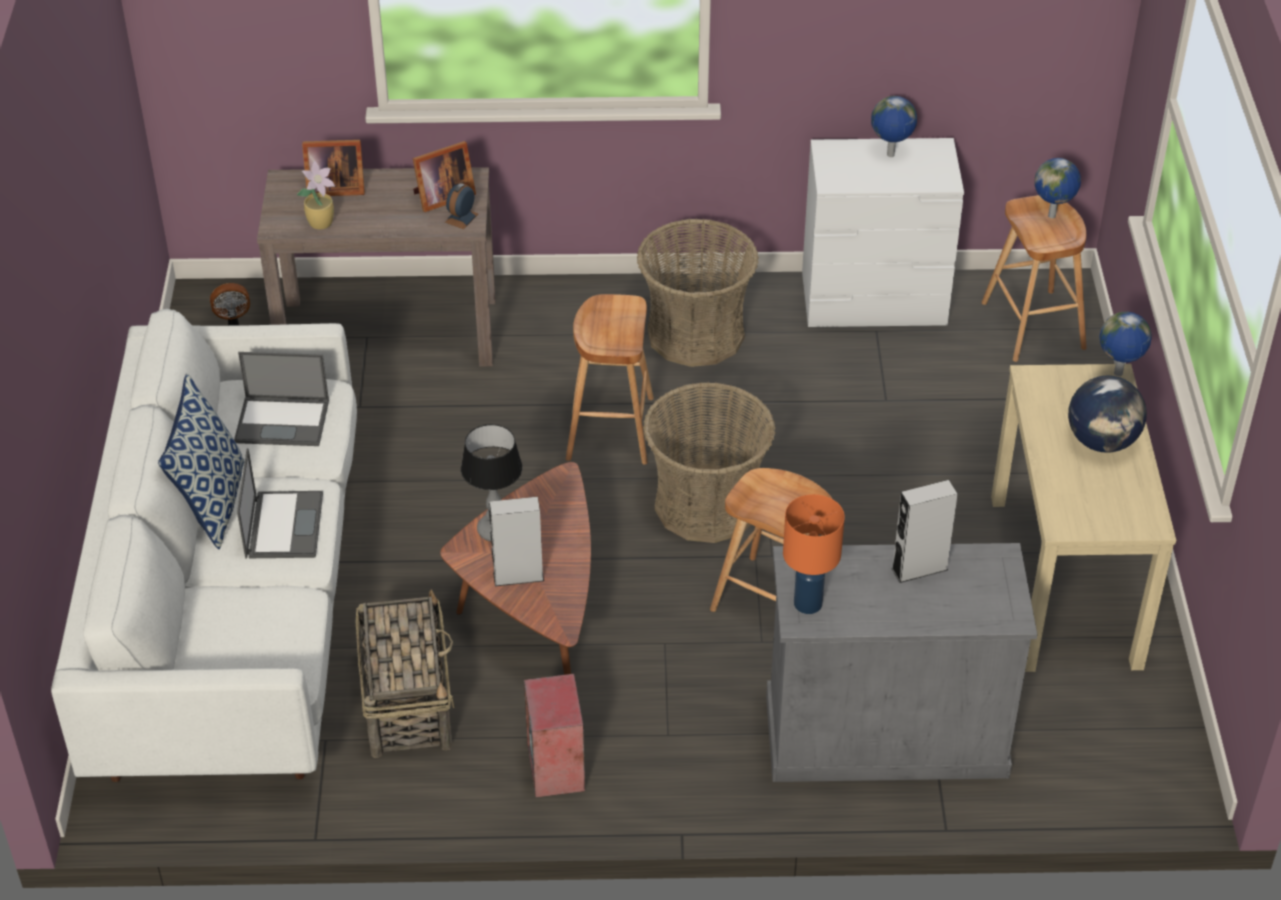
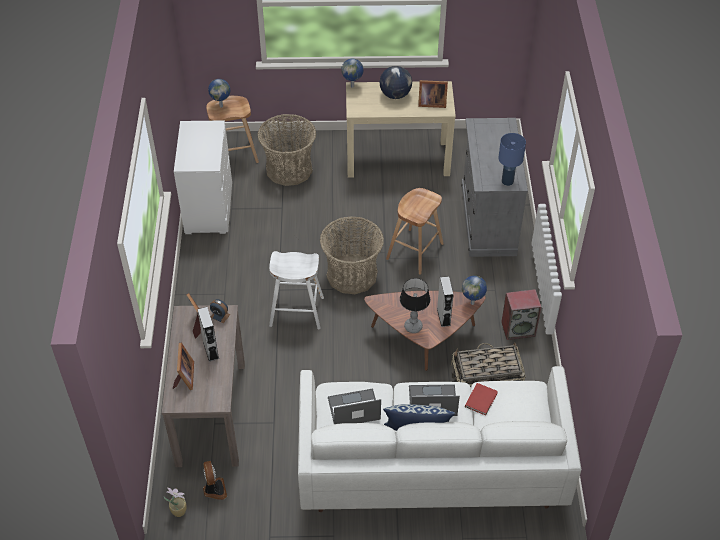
camera: 90 degrees left, 5 degrees up
(277, 596) = (482, 399): none -> red book
(283, 421) = (353, 409): laptop -> laptop turned 105 degrees counterclockwise
(322, 222) = (217, 380): potted plant -> potted plant (178, 510)
(610, 429) = (297, 311): brown stool -> white stool
(696, 334) = (226, 277): basket -> basket (289, 169)
(808, 603) = (507, 181): orange table lamp -> blue table lamp
(890, 155) = (192, 143): globe -> globe (473, 303)
(919, 569) = (484, 147): grey speaker -> grey speaker (210, 350)
(1085, 500) = (431, 103): none -> picture frame

